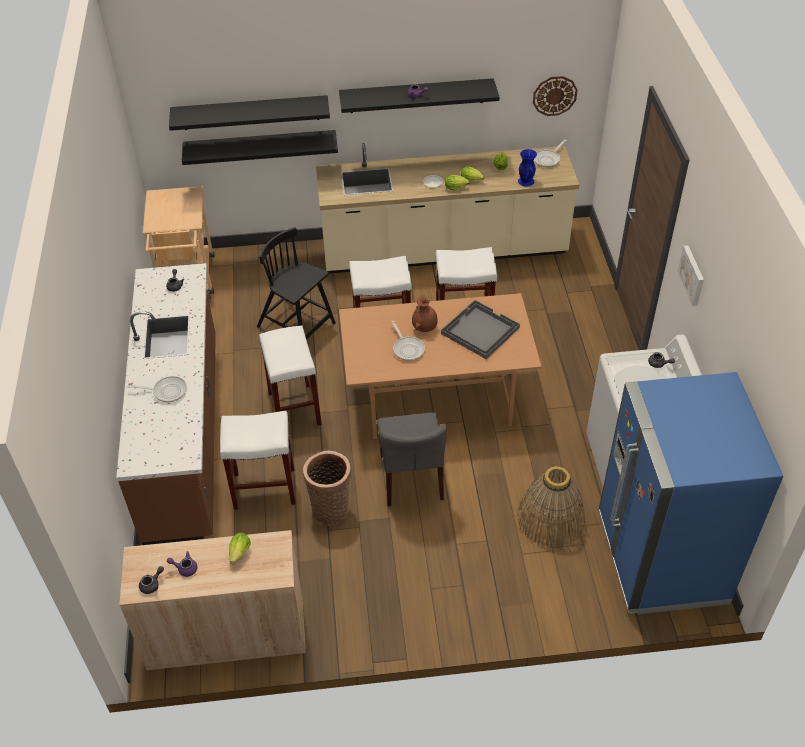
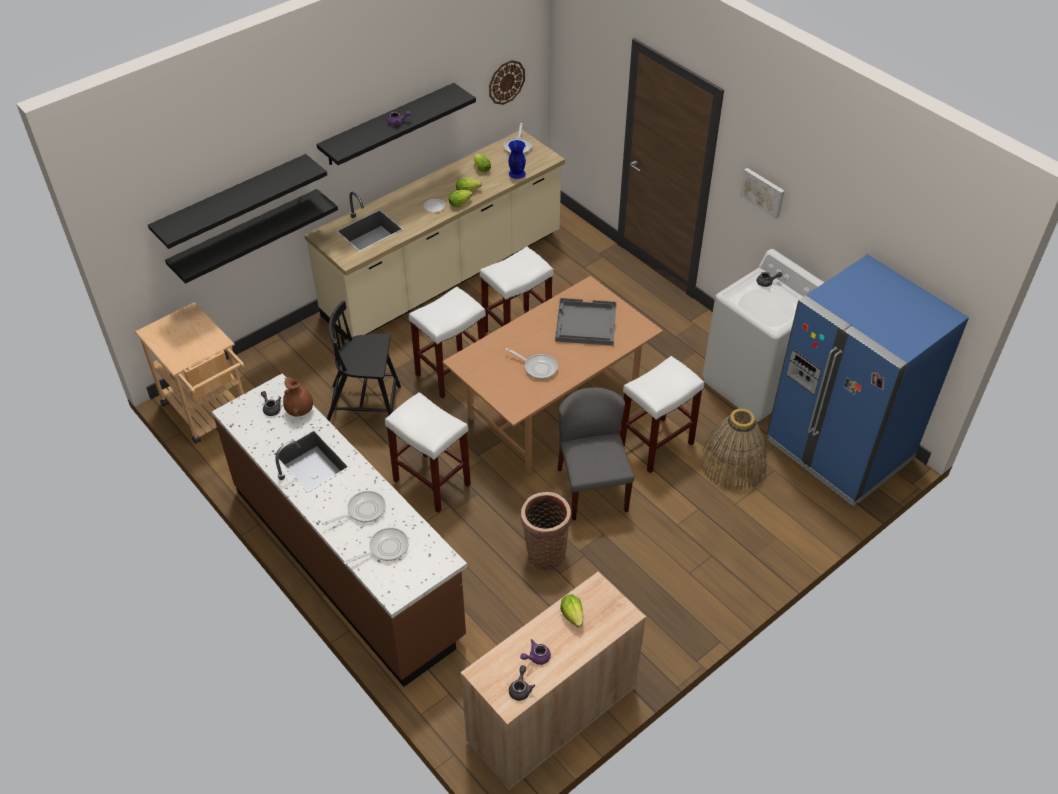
camera: 35 degrees left, 0 degrees up
(156, 427) = (385, 548): none -> frying pan
(263, 489) = (468, 569): white stool -> white stool (655, 445)
(412, 477) = (592, 489): grey chair -> grey chair turned 150 degrees counterclockwise
(425, 327) = (536, 342): brown vase -> brown vase (300, 410)

